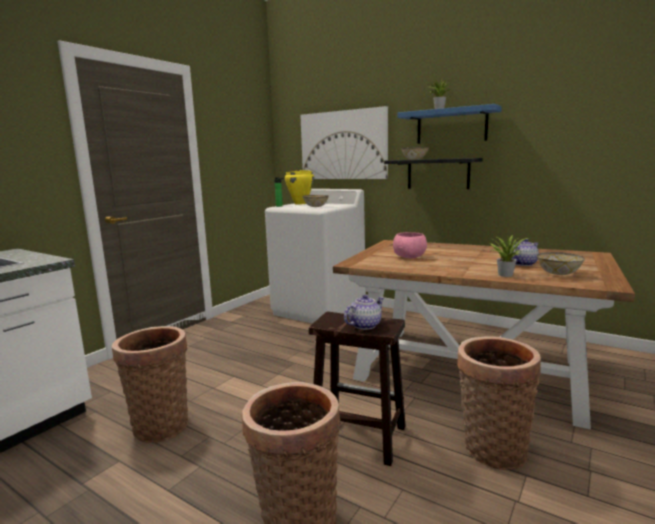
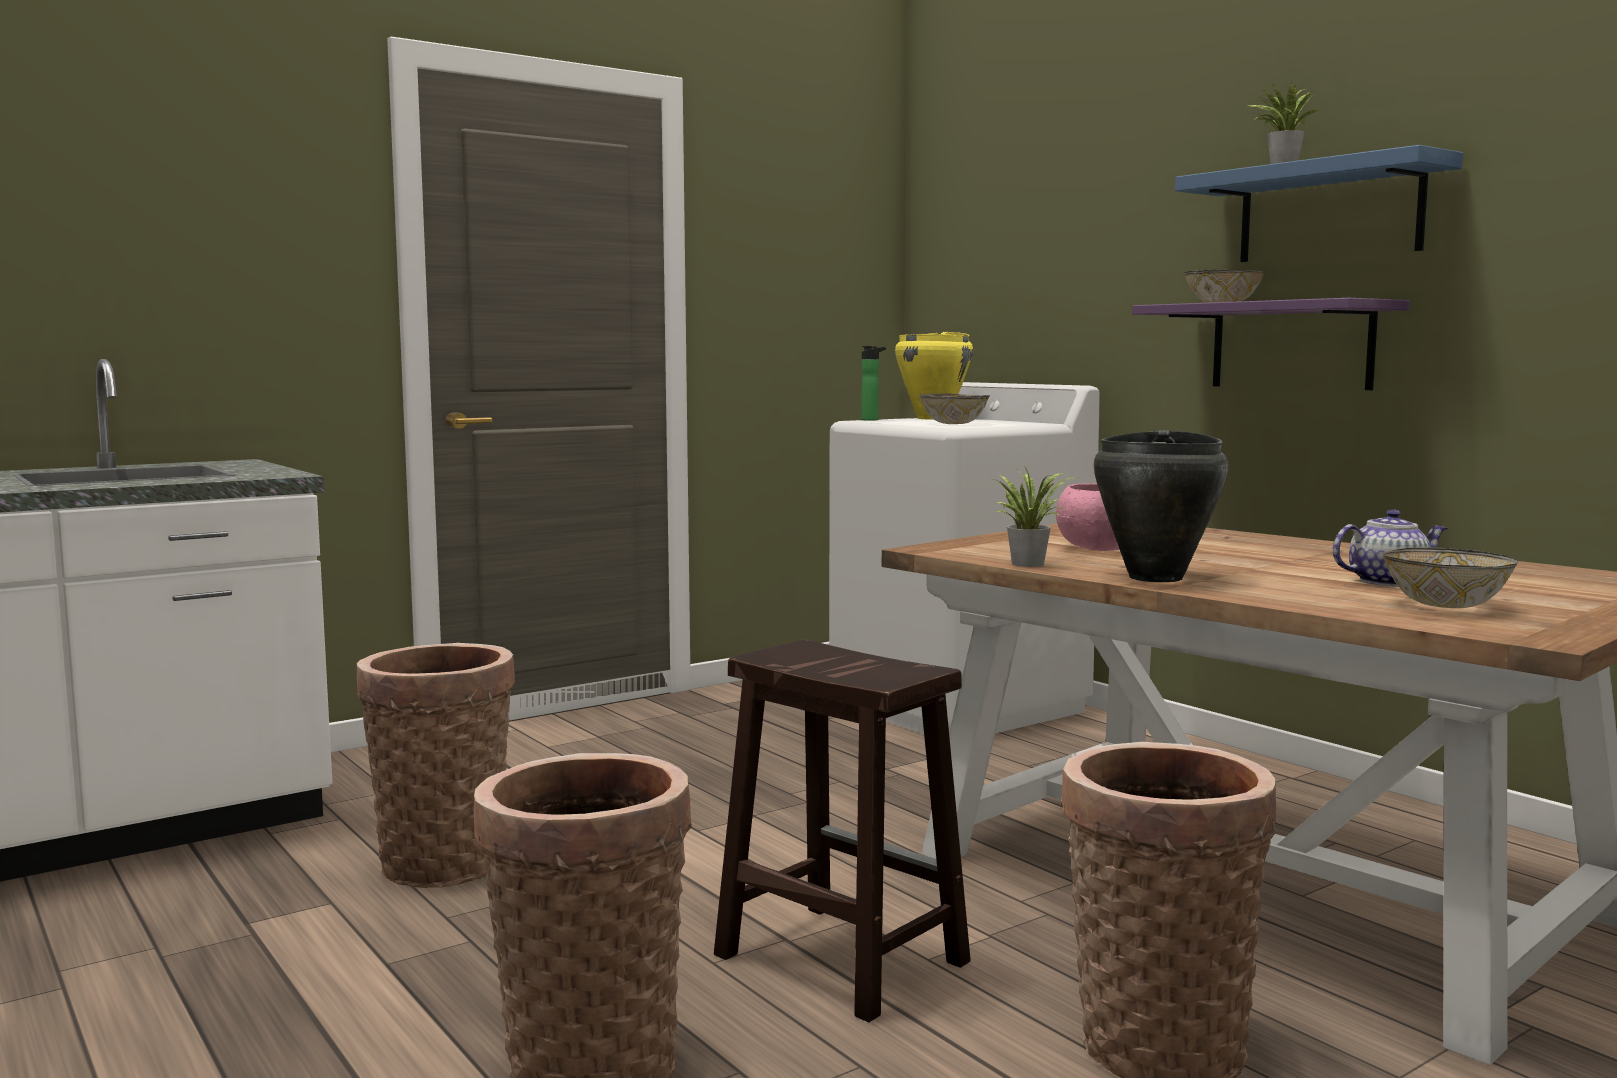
camera: 20 degrees right, 5 degrees down
(343, 145) = (1061, 268): picture -> none
(364, 325) = (853, 668): teapot -> none
(438, 174) = (1291, 346): black shelf -> purple shelf
(451, 270) = (1157, 577): none -> black cooking pot
(504, 274) = (1285, 595): potted plant -> potted plant (1028, 563)

